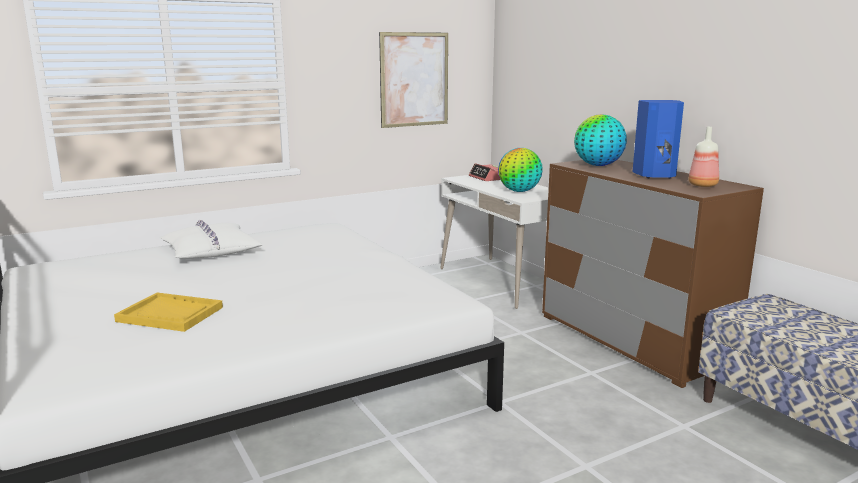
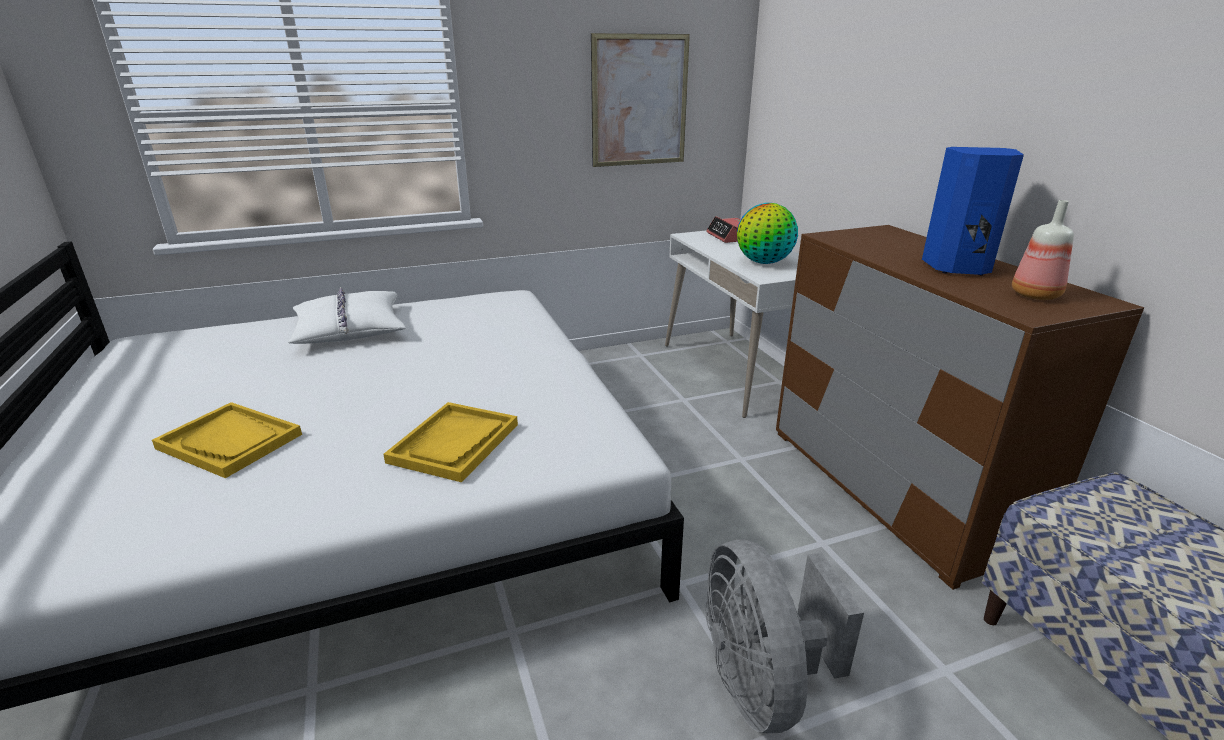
camera: 10 degrees right, 10 degrees up
(339, 304) = (454, 443): none -> yellow tray
(570, 443) = (762, 682): none -> grey fan
(598, 165) = (872, 241): globe -> none

